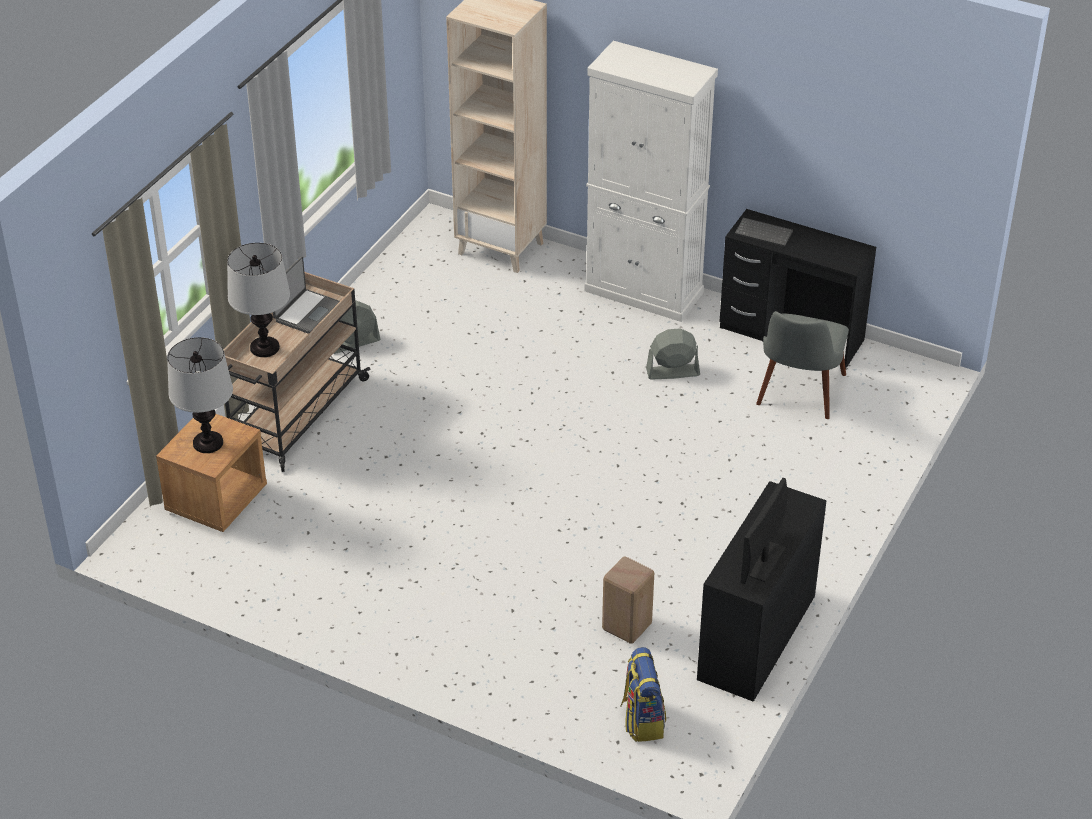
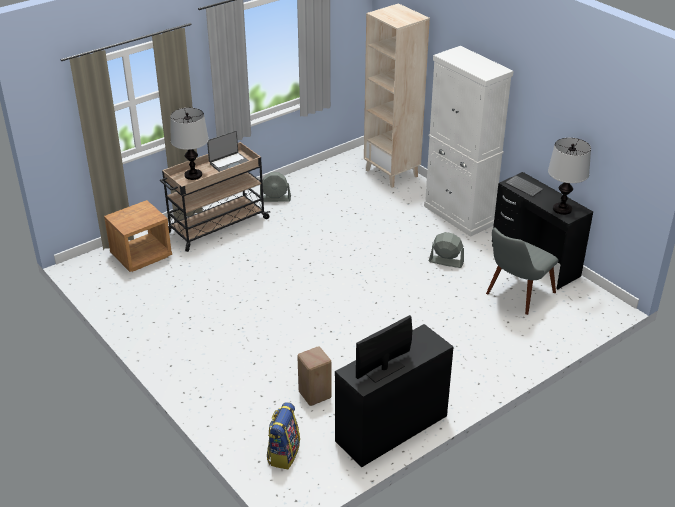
camera: 25 degrees right, 5 degrees down
(207, 443) = (135, 217): table lamp -> table lamp (562, 209)

